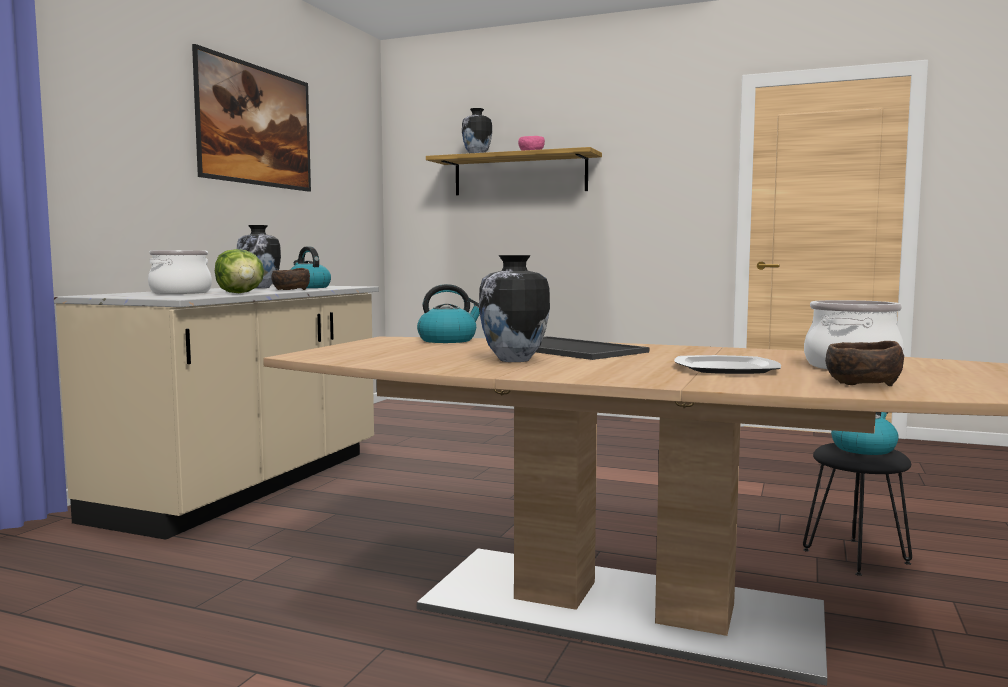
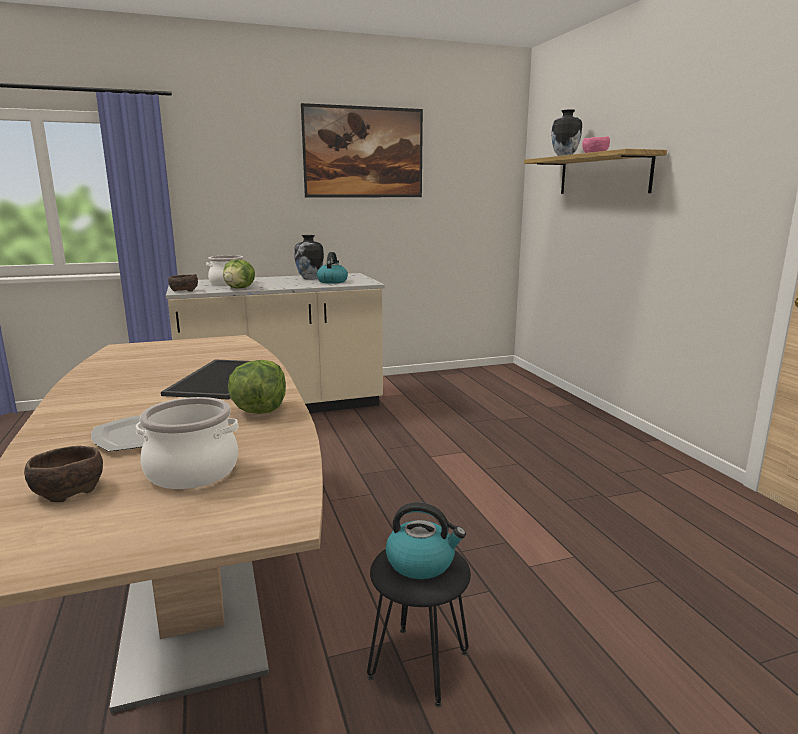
camera: 50 degrees right, 10 degrees up
(290, 290) = (291, 286): brown bowl -> brown bowl (183, 290)
(448, 340) = (239, 349): kettle -> none
(513, 360) = (138, 382): vase -> none
(704, 351) = (259, 411): none -> lettuce

